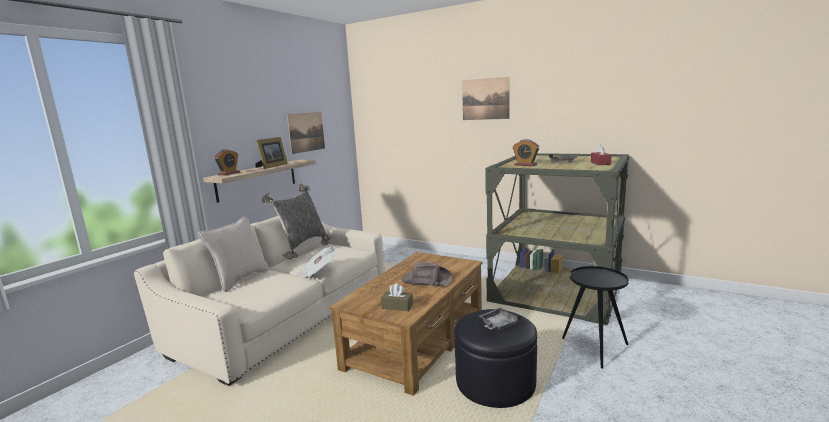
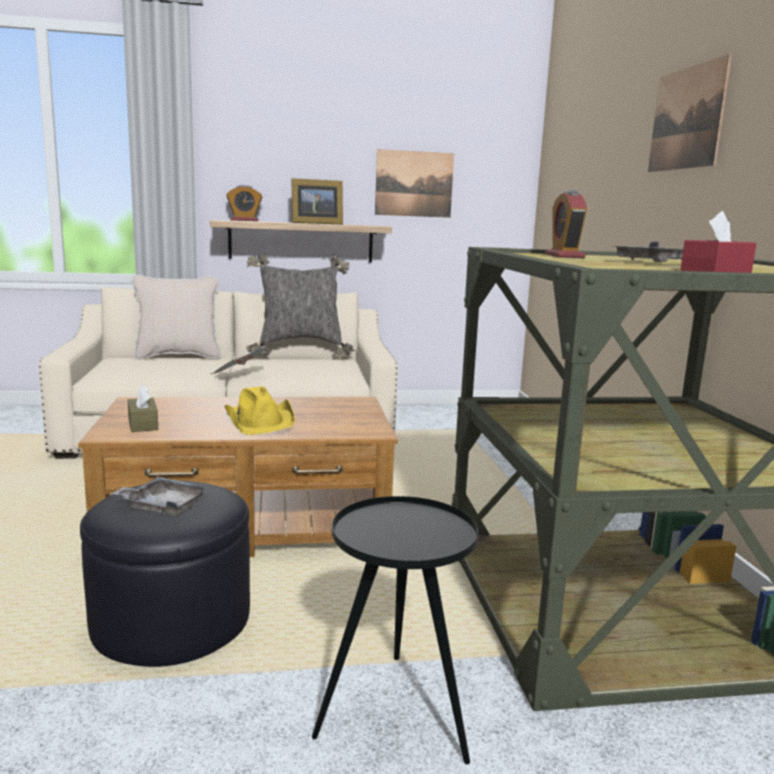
camera: 50 degrees right, 0 degrees up
(426, 280) = (260, 421): brown hat -> yellow hat

